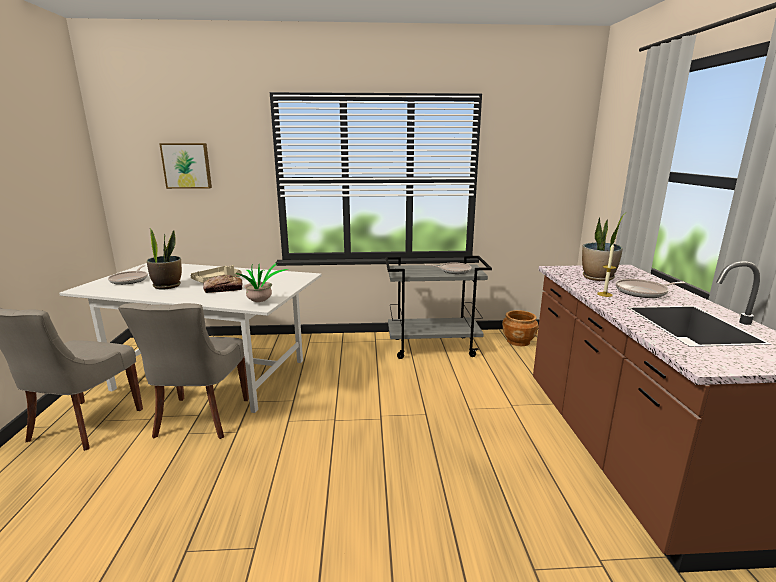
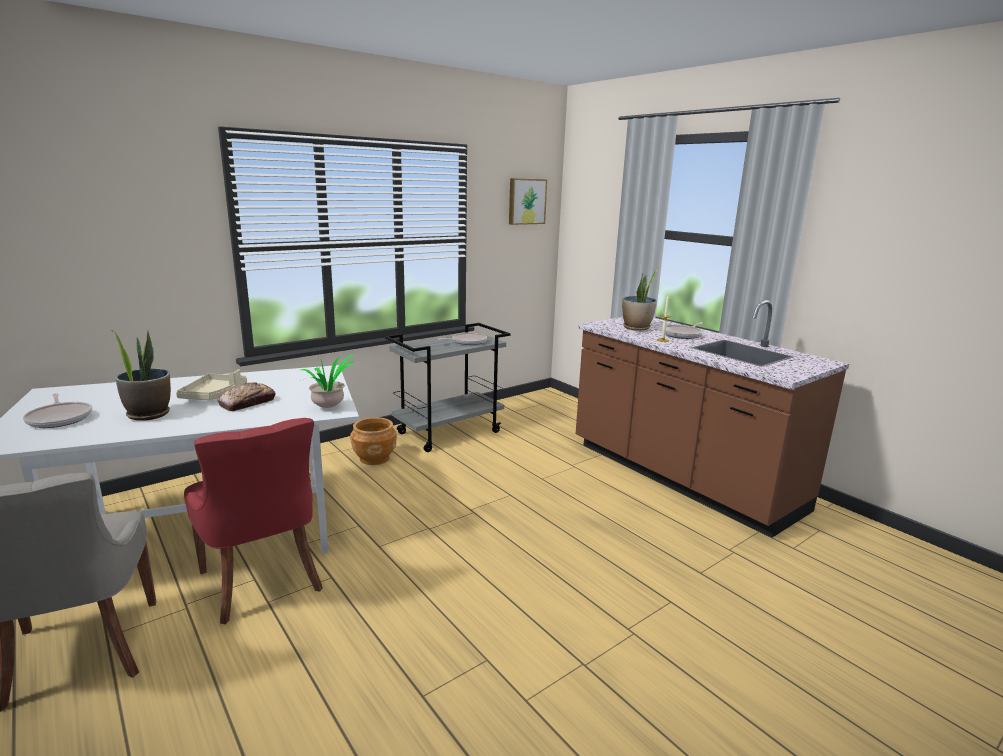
camera: 35 degrees left, 0 degrees up
(187, 166) = (85, 231): picture -> picture (526, 201)
(200, 418) = (263, 581): grey chair -> red chair
(518, 341) = (522, 408): brown planter -> brown planter (374, 458)

